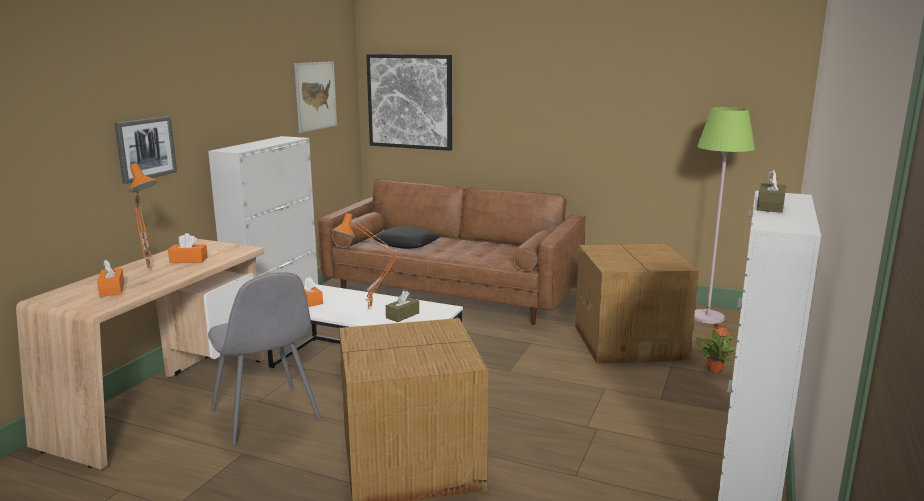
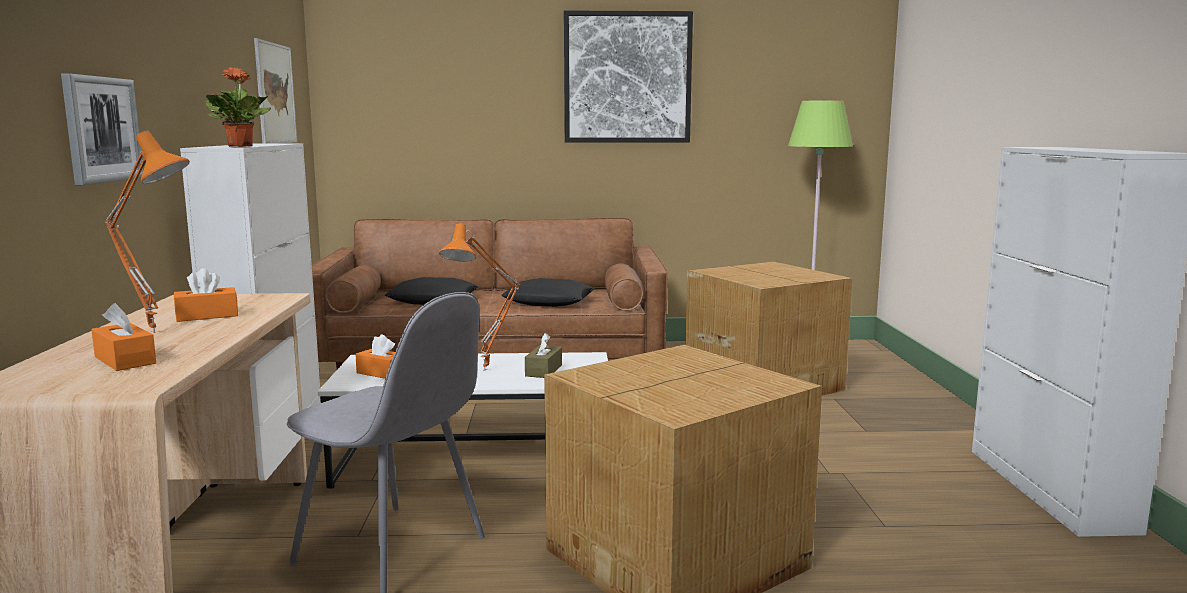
camera: 25 degrees left, 5 degrees down
(410, 101) = (394, 111): picture -> picture (627, 78)
(479, 255) = (549, 301): none -> black pillow
(714, 370) = (880, 395): potted plant -> potted plant (241, 146)
(770, 206) = (1069, 149): brown tissue box -> none

